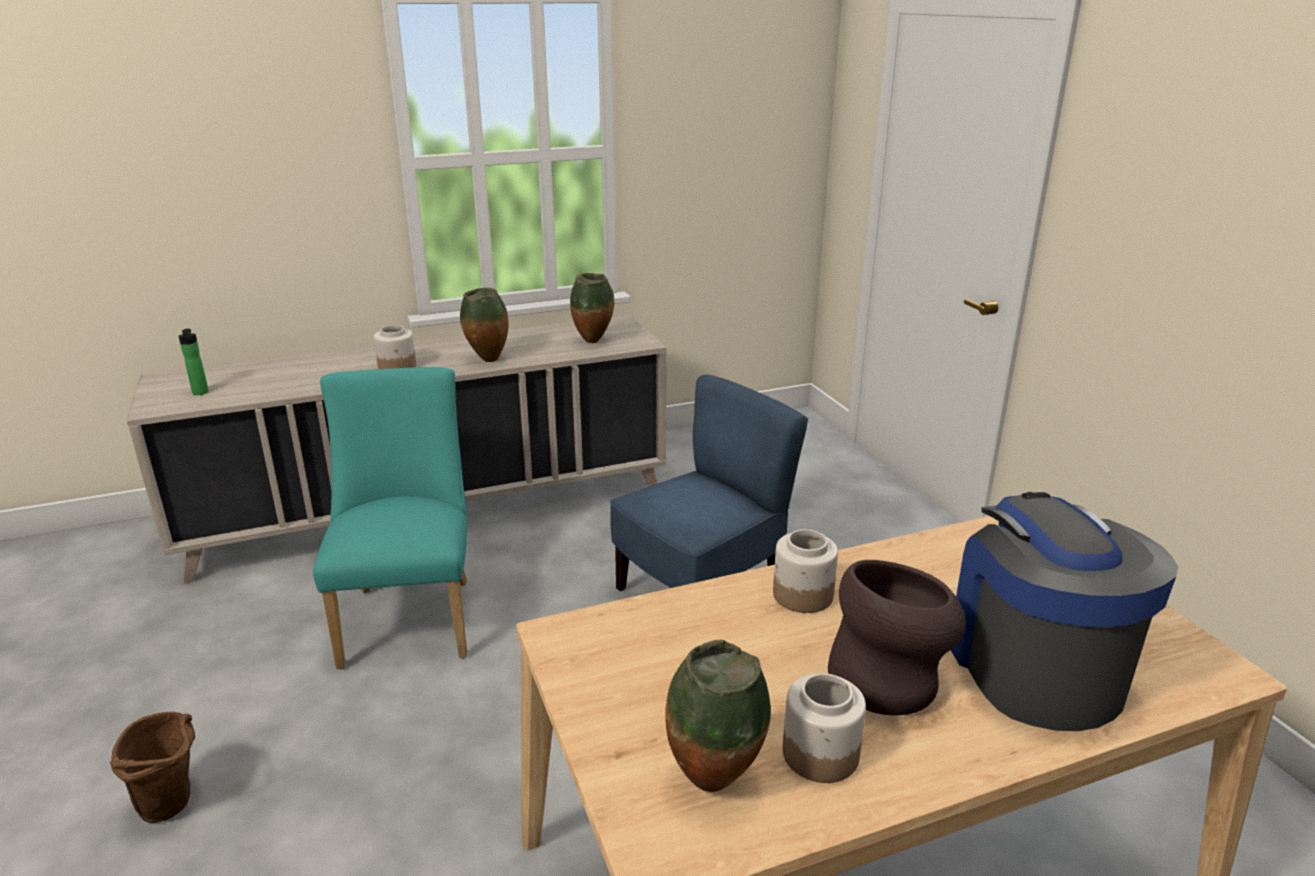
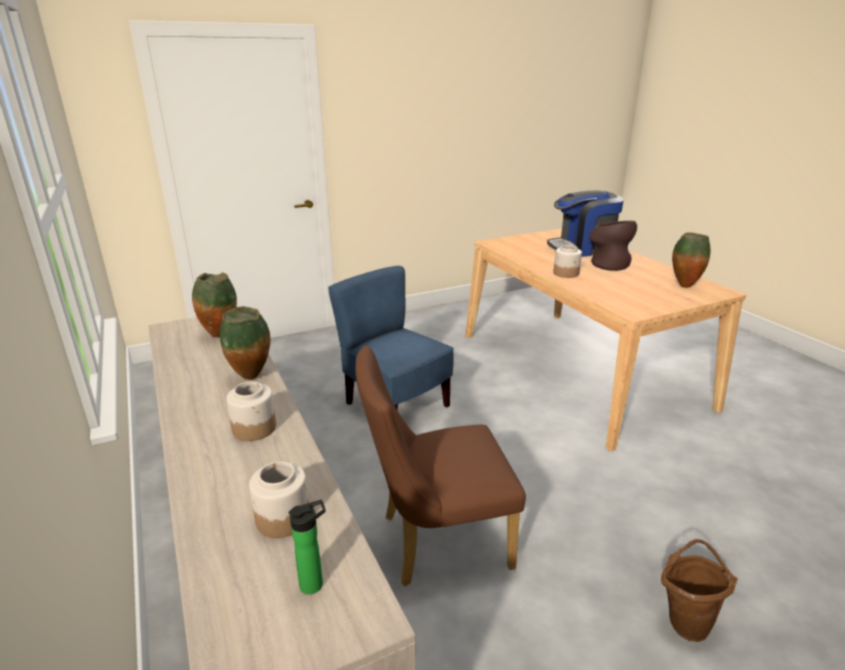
camera: 95 degrees left, 0 degrees up
(410, 615) = (435, 542): turquoise chair -> brown chair
(821, 754) = (654, 273): jar -> jar (282, 517)

